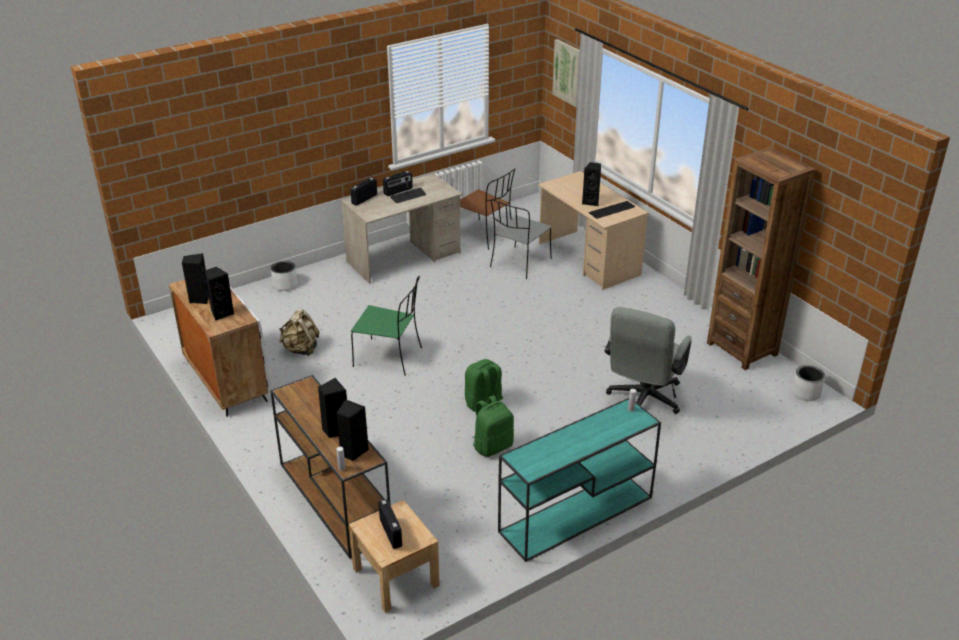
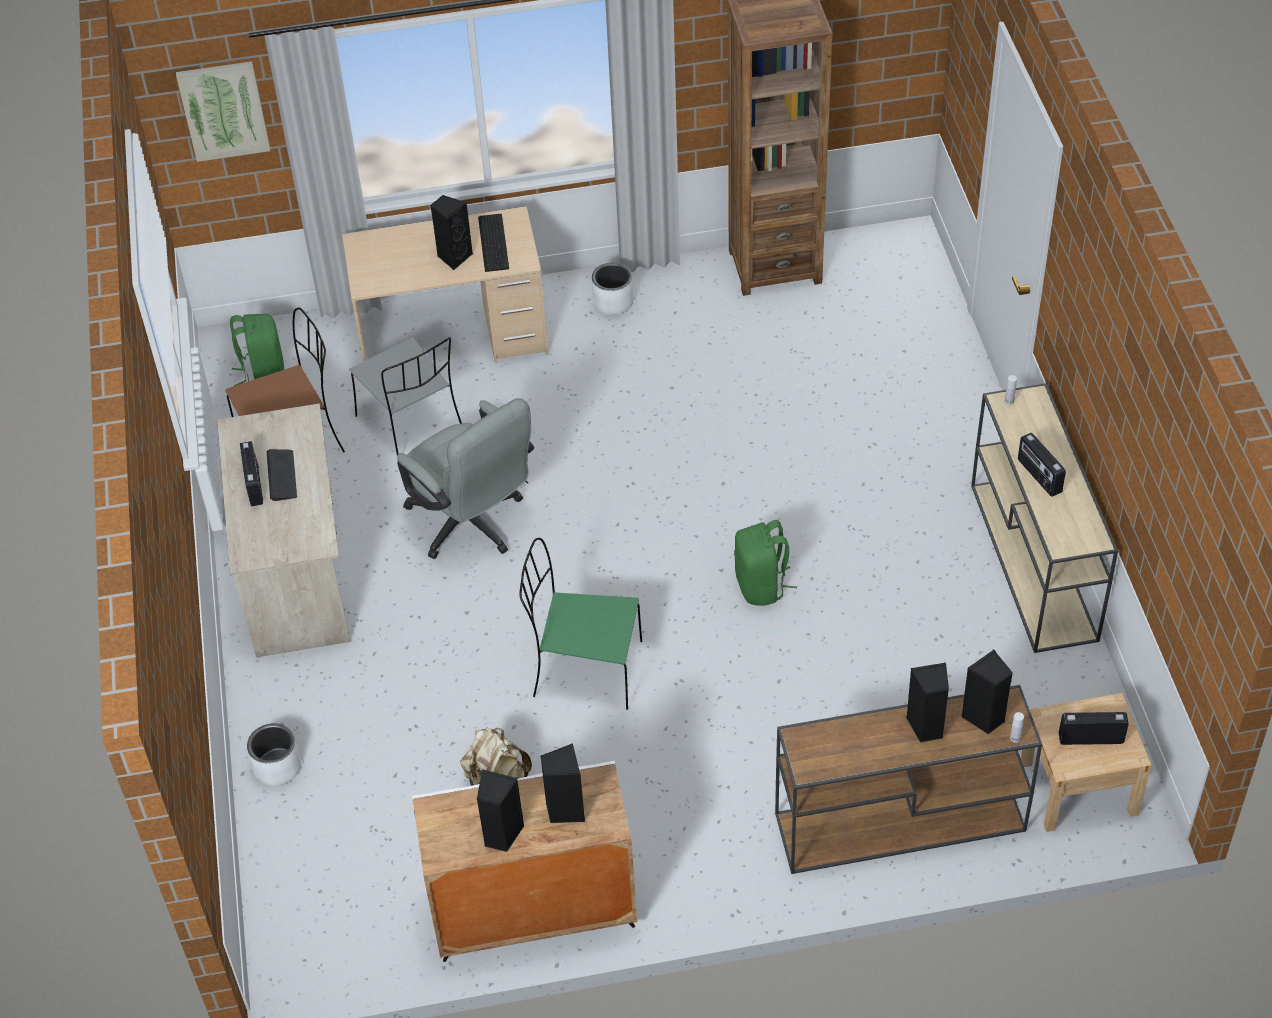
camera: 65 degrees left, 15 degrees up
(364, 199) = (251, 539): radio -> radio (1038, 476)
(389, 357) = (584, 669): green chair -> green chair turned 120 degrees counterclockwise
(492, 446) = (860, 605): green backpack -> green backpack (263, 373)
(575, 515) = (1034, 563): turquoise console table -> beige console table
(642, 401) = (837, 411): grey office chair -> grey office chair (473, 525)
(806, 393) = (898, 248): white planter -> white planter (613, 302)

